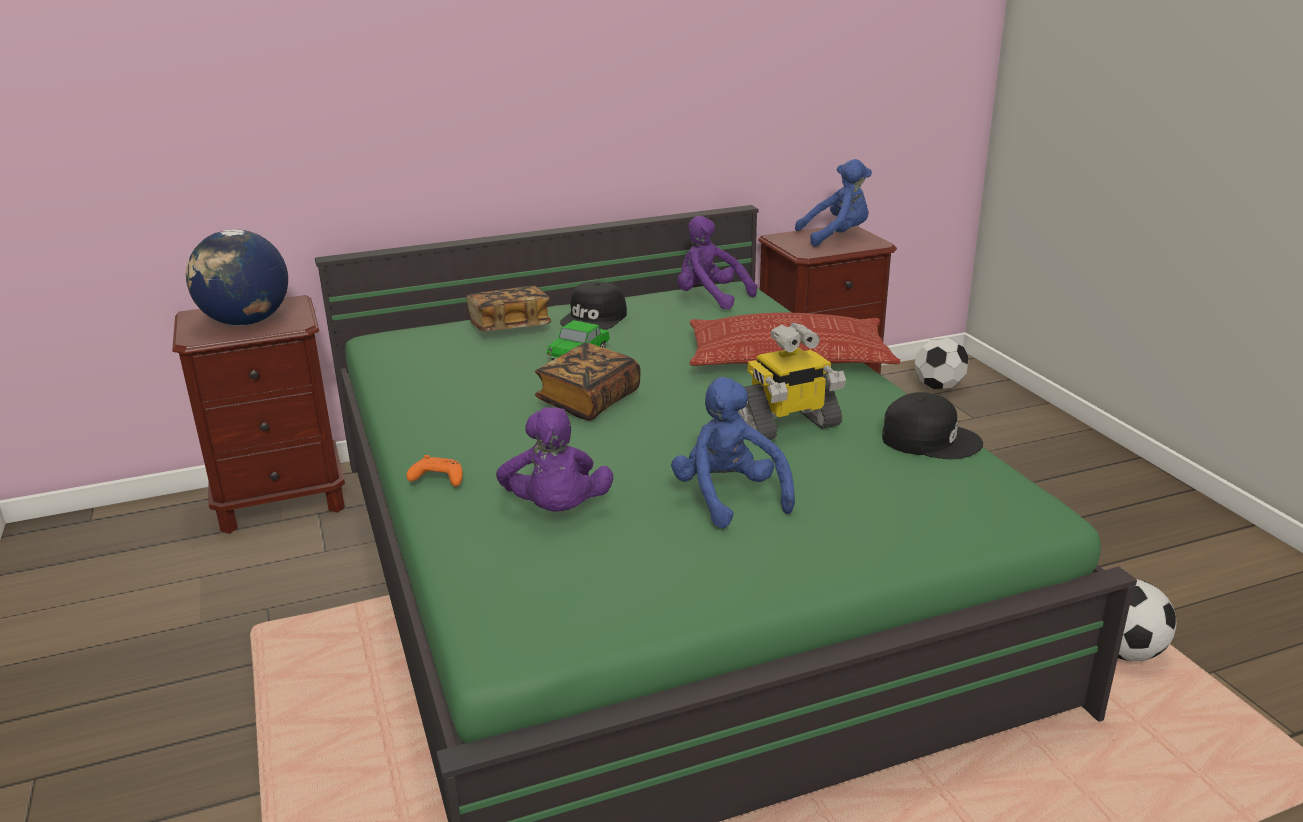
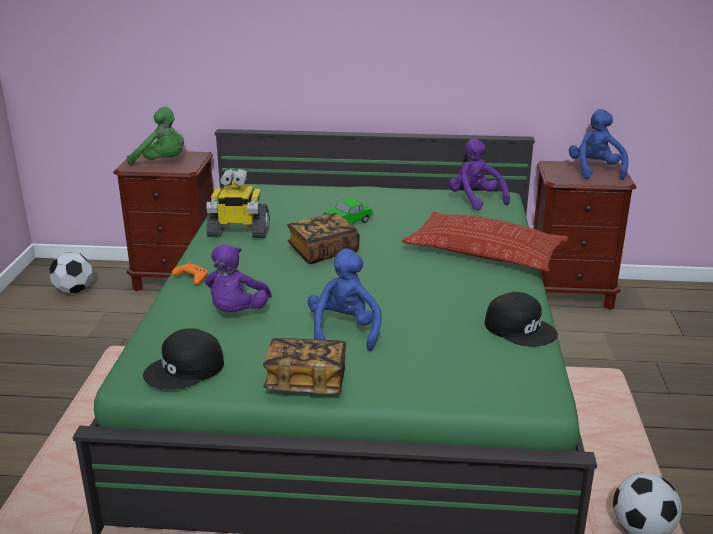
camera: 25 degrees right, 0 degrees up
(246, 322) = (162, 163): globe -> green plush toy
(510, 327) = (325, 195): book -> book (306, 382)
(595, 318) = (384, 199): black cap -> black cap (185, 369)
(786, 426) = (431, 296): toy robot -> toy robot (238, 232)
(836, 237) = (595, 171): blue plush toy -> blue plush toy turned 105 degrees counterclockwise
(938, 387) = (676, 306): football -> football (74, 291)

